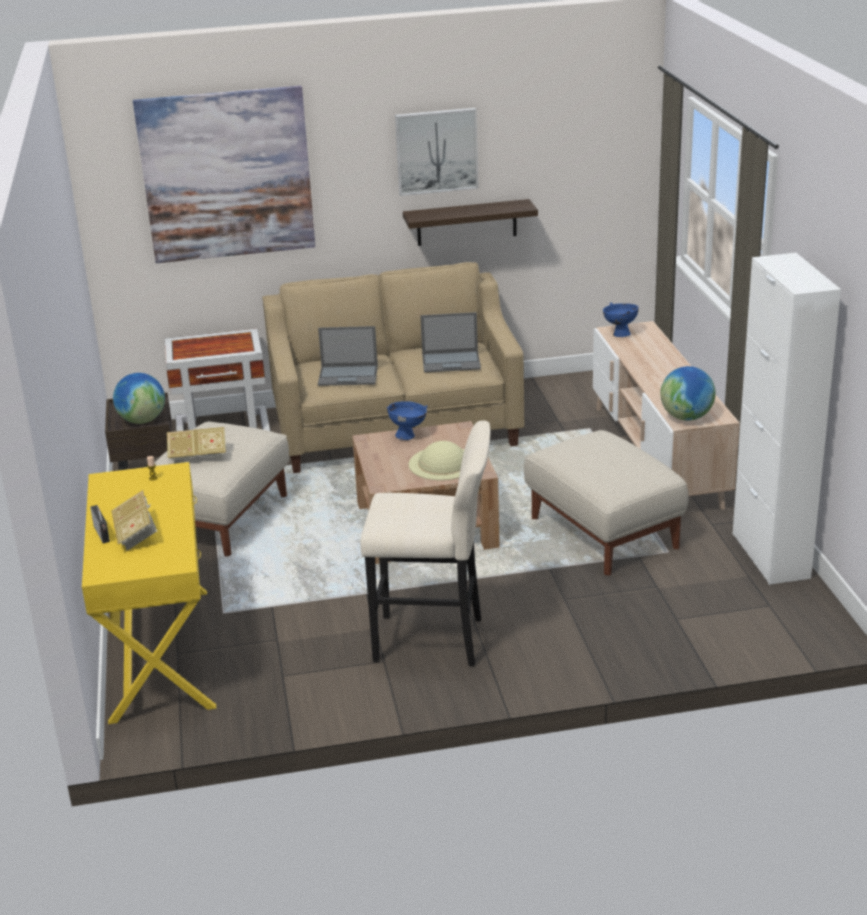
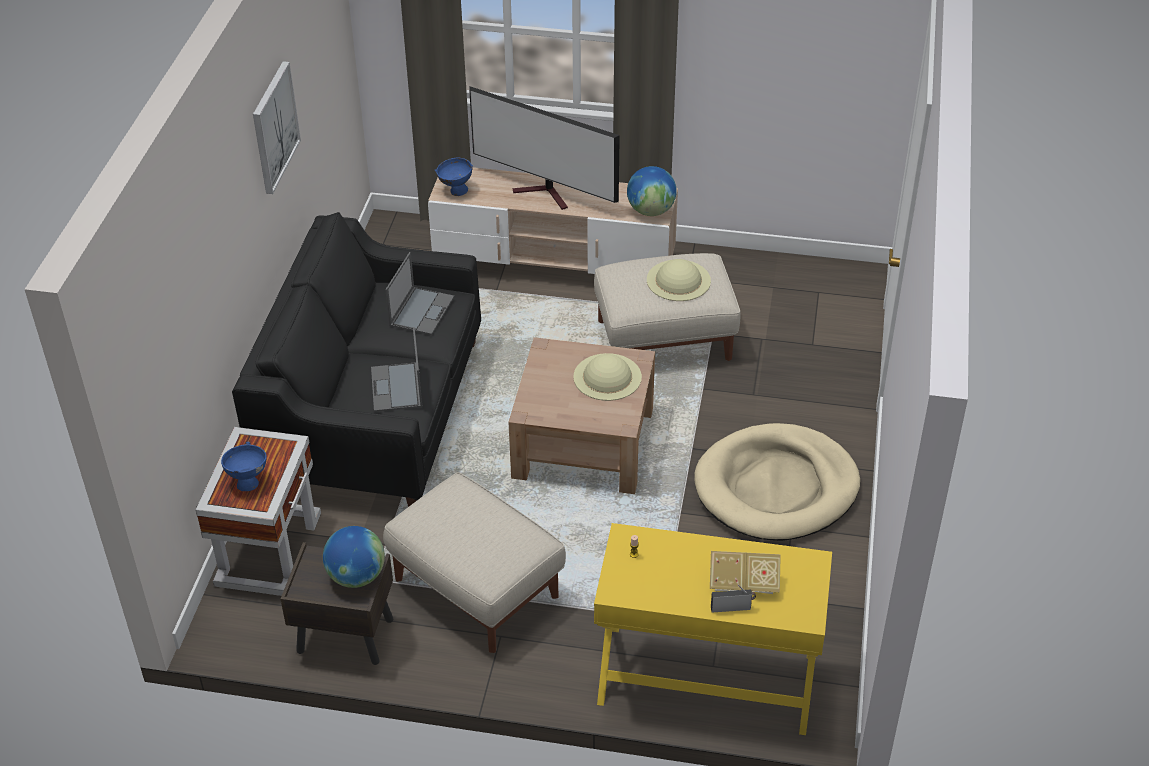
camera: 70 degrees left, 15 degrees up
(198, 456) = (485, 543): book -> none
(227, 175) = (190, 287): picture -> none
(349, 375) = (397, 388): laptop -> laptop turned 150 degrees clockwise
(395, 428) = (373, 414): beige sofa -> black sofa
(409, 435) = (537, 384): blue bowl -> blue bowl (248, 481)
(435, 640) = (776, 487): beige stool -> beige dog bed
(466, 222) = (295, 181): shelf -> none
(612, 465) = (678, 280): none -> beige hat
(658, 368) = (546, 194): none -> television
(770, 556) = (751, 266): white cabinet -> none

